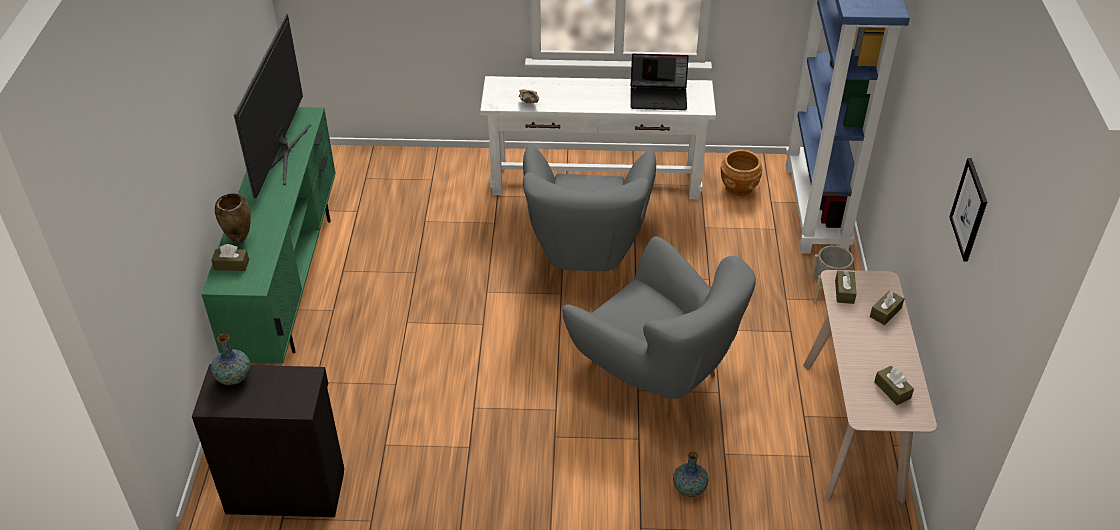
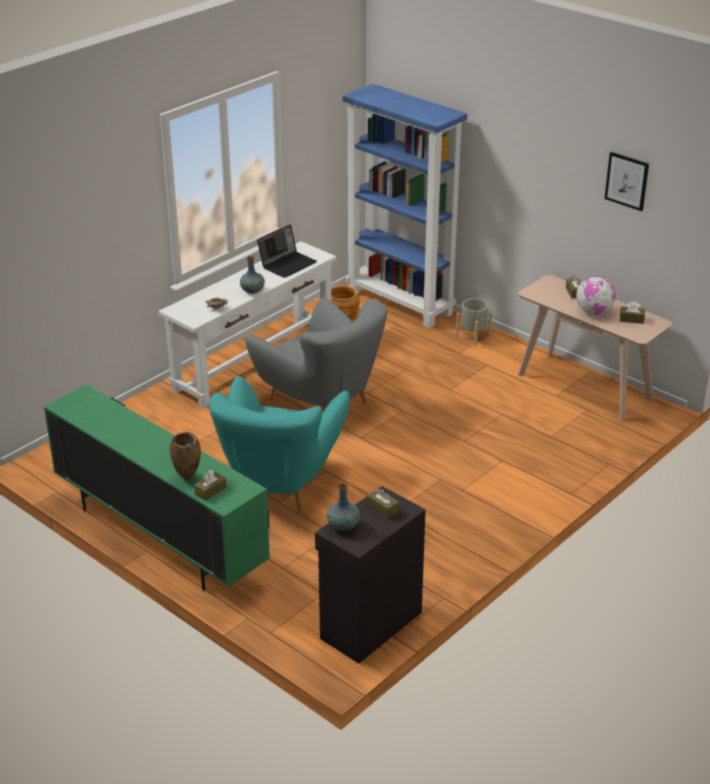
camera: 50 degrees left, 10 degrees down
(282, 153) = (112, 422): television -> none
(432, 307) = (279, 484): none -> turquoise armchair
(655, 374) = (459, 428): grey armchair -> none
(689, 488) = (562, 461): vase -> vase (252, 291)
(844, 292) = (543, 295): brown tissue box -> brown tissue box (382, 508)
(864, 350) = (593, 312): none -> globe

